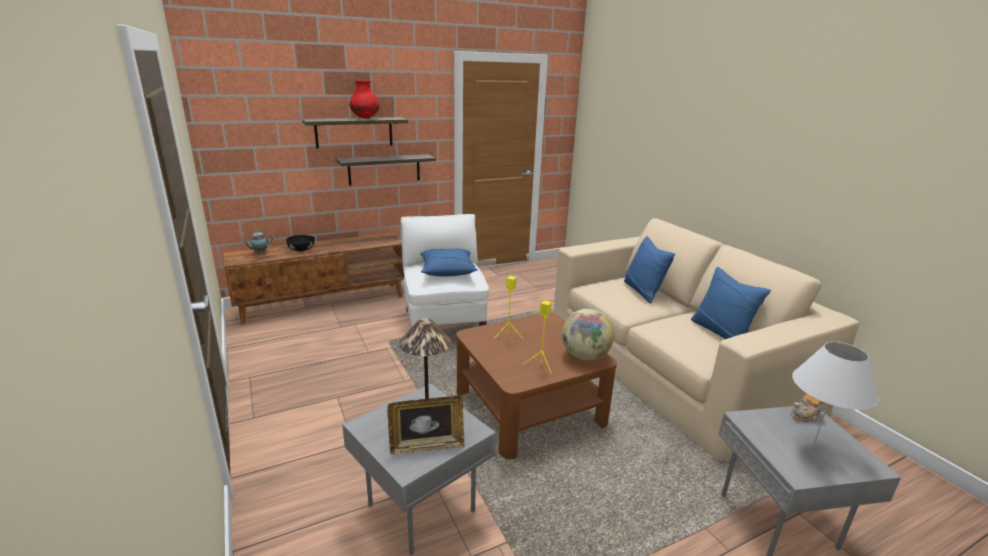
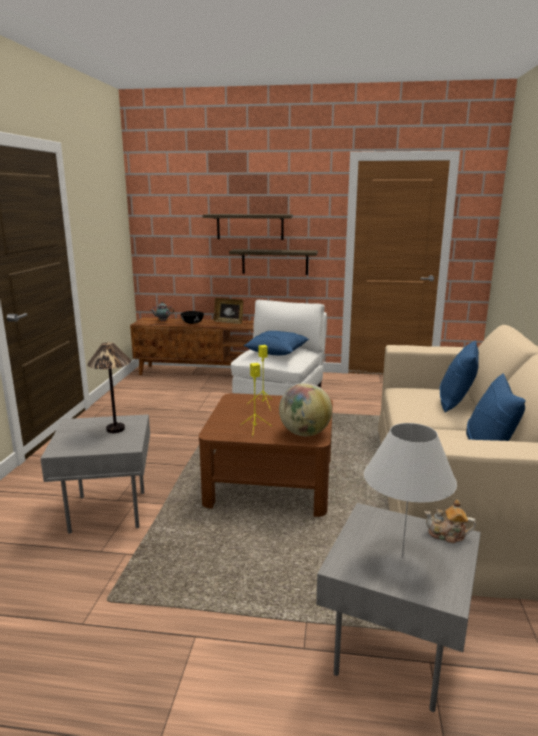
camera: 35 degrees right, 5 degrees down
(365, 118) = (256, 214): red vase -> none
(427, 446) = (87, 444): picture frame -> picture frame (229, 322)

